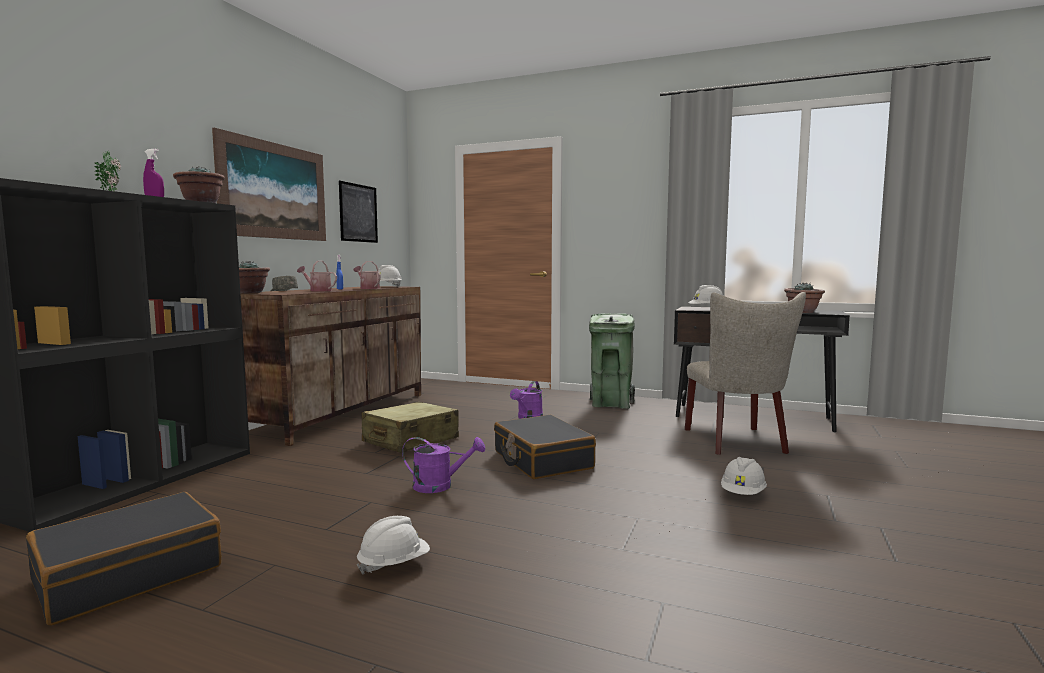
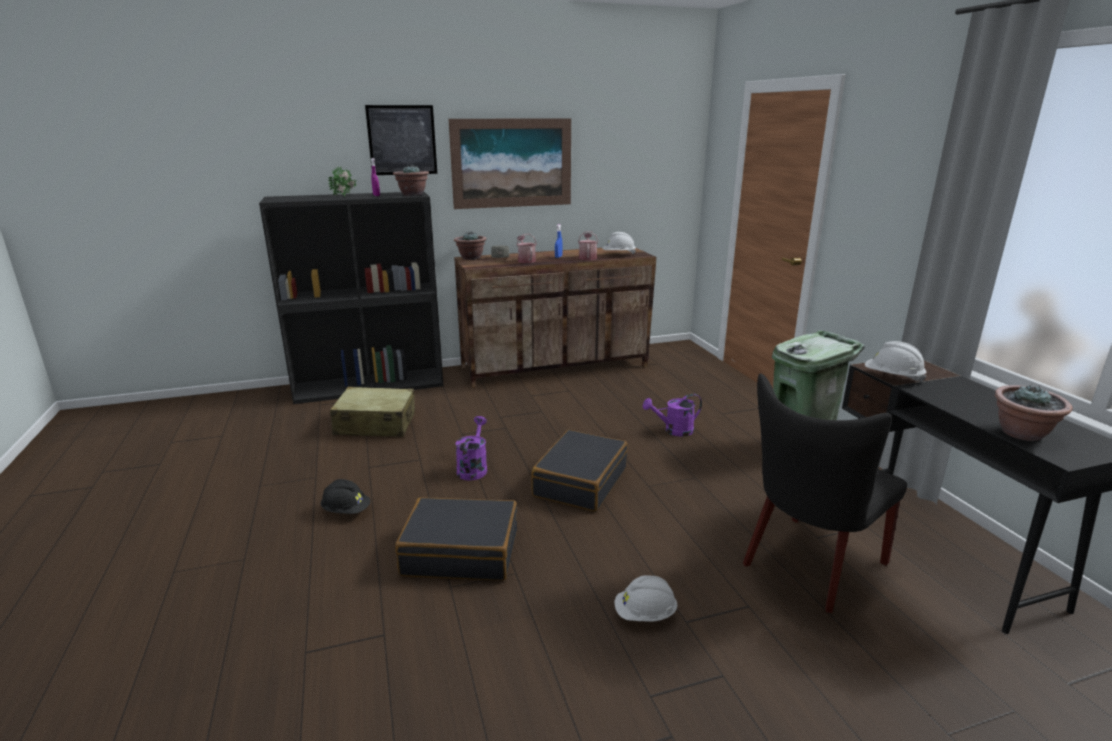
camera: 50 degrees right, 15 degrees up
(129, 573) = (276, 449): black suitcase -> black suitcase (461, 552)
(358, 213) = (620, 170): picture -> picture (402, 140)
(394, 564) = (346, 511): white hard hat -> black hard hat
(410, 440) = (540, 416): beige suitcase -> beige suitcase (375, 424)
(440, 486) = (473, 468): purple watering can -> purple watering can turned 135 degrees counterclockwise
(738, 442) = (808, 566): beige chair -> black chair

